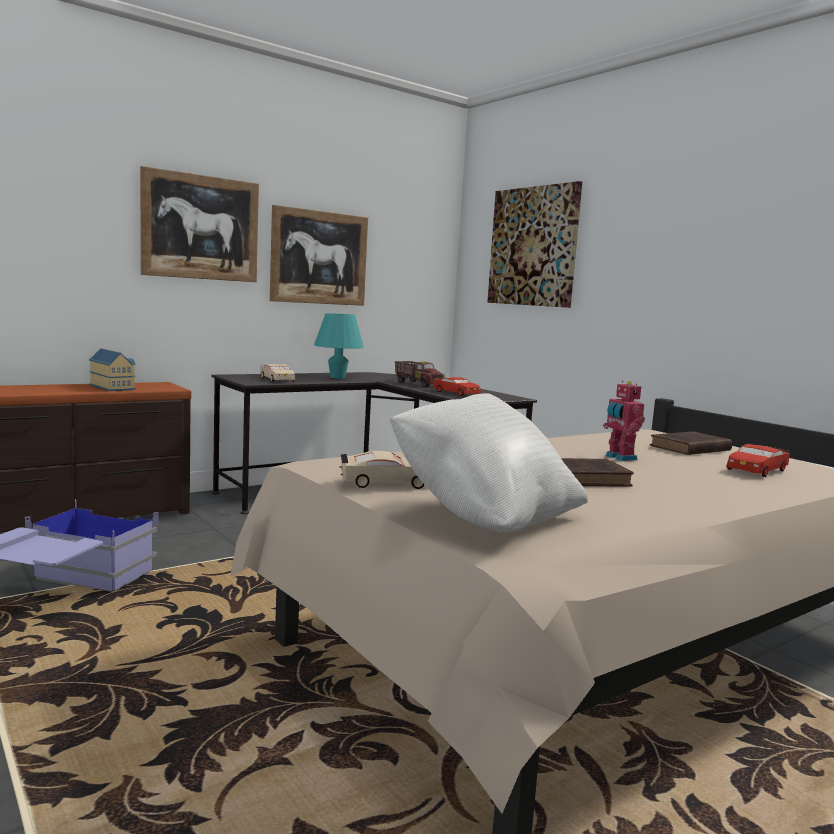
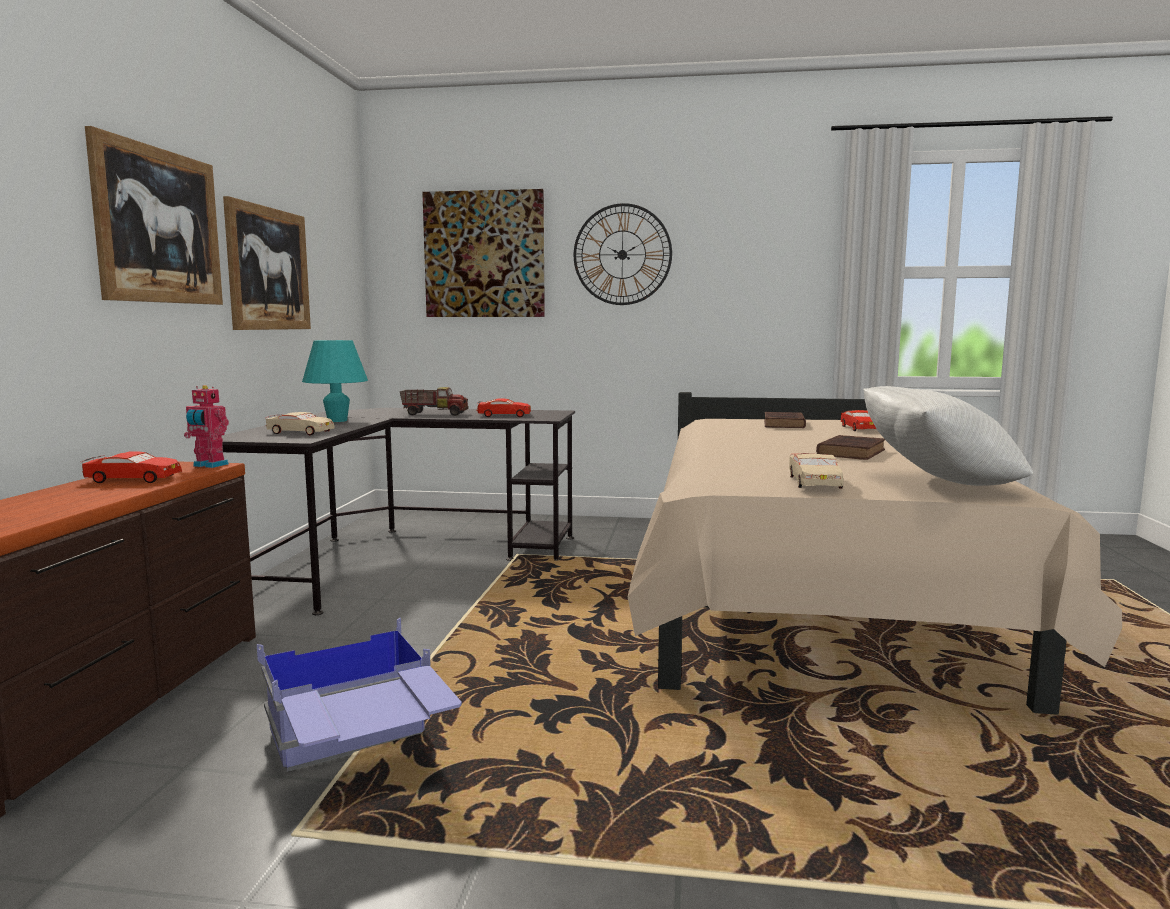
camera: 45 degrees left, 0 degrees up
(113, 387) = (133, 479): toy house -> red toy car
(385, 482) = (814, 482): beige toy car -> beige toy car turned 150 degrees clockwise
(619, 458) = (796, 437): toy robot -> toy robot (209, 465)
(642, 245) = (622, 254): none -> wall clock

